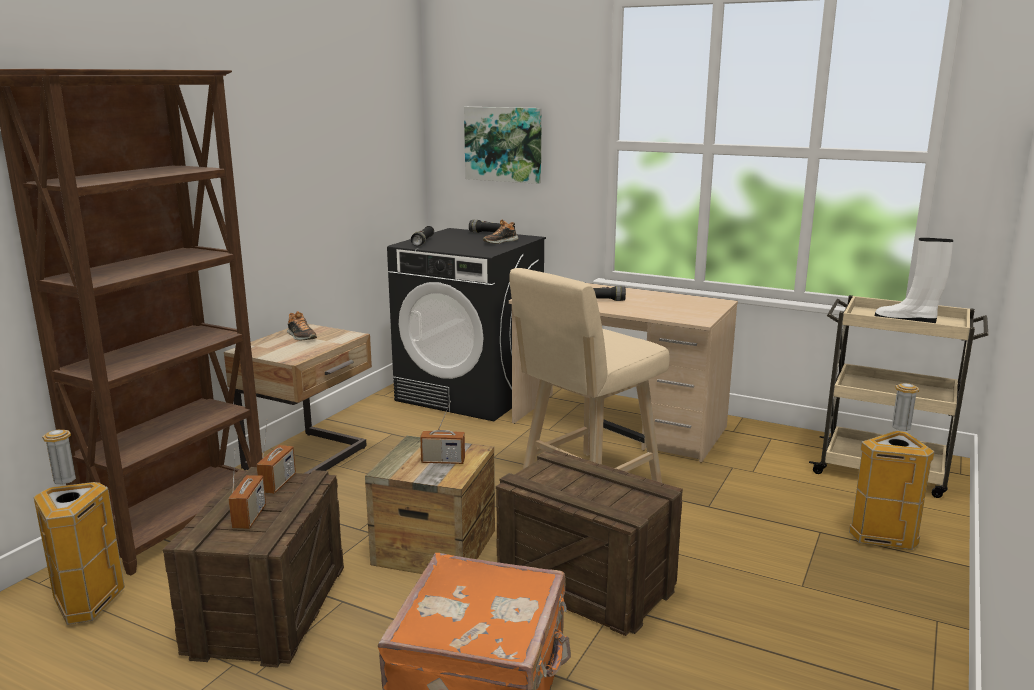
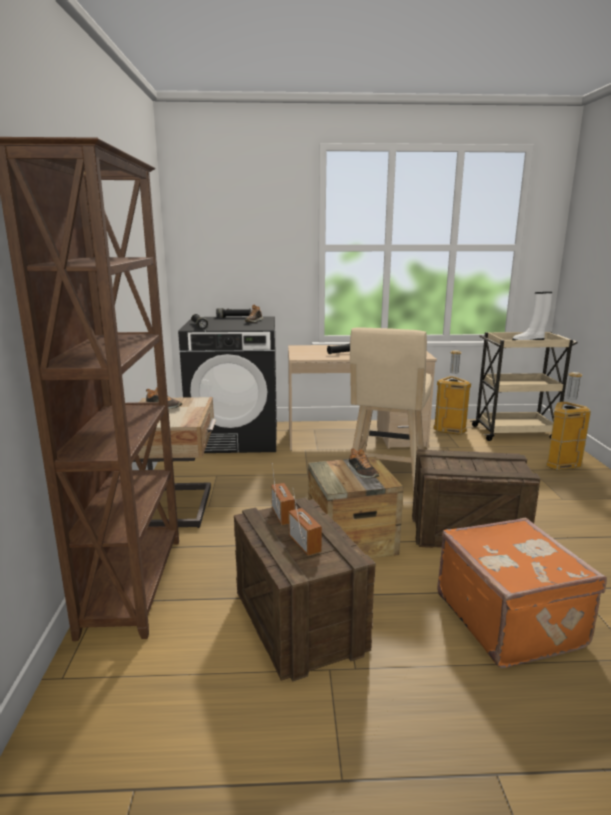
camera: 30 degrees left, 0 degrees up
(87, 605) = (140, 677): trash can -> trash can (450, 430)
(443, 461) = (362, 472): radio -> shoe
(504, 144) = (235, 250): picture -> none

